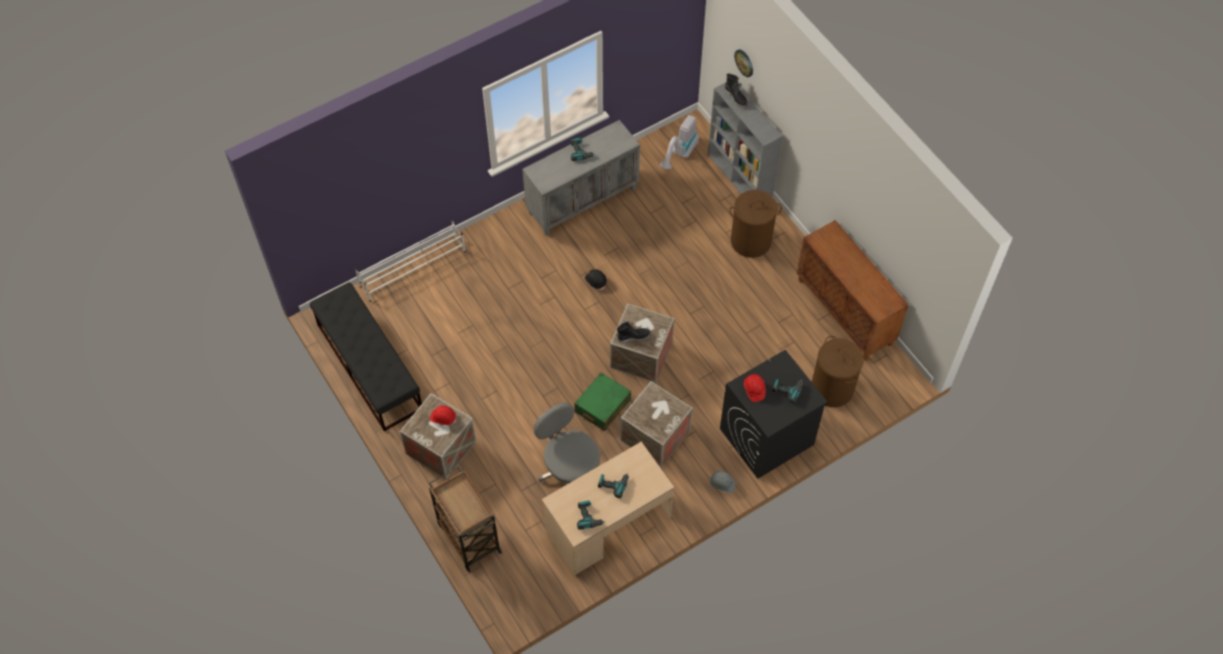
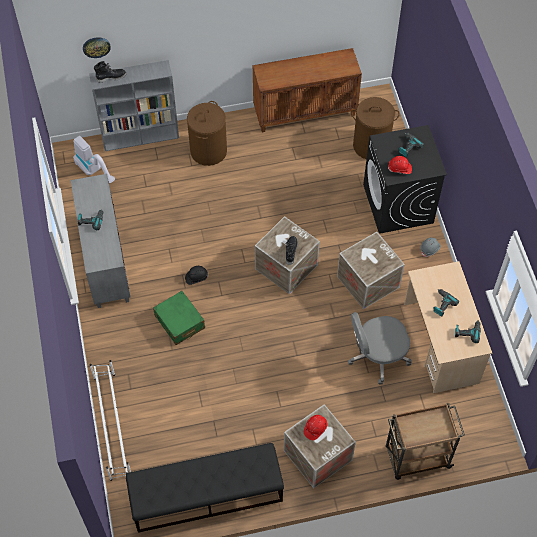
camera: 70 degrees left, 0 degrees up
(602, 406) = (325, 312): green suitcase -> green suitcase (179, 322)

